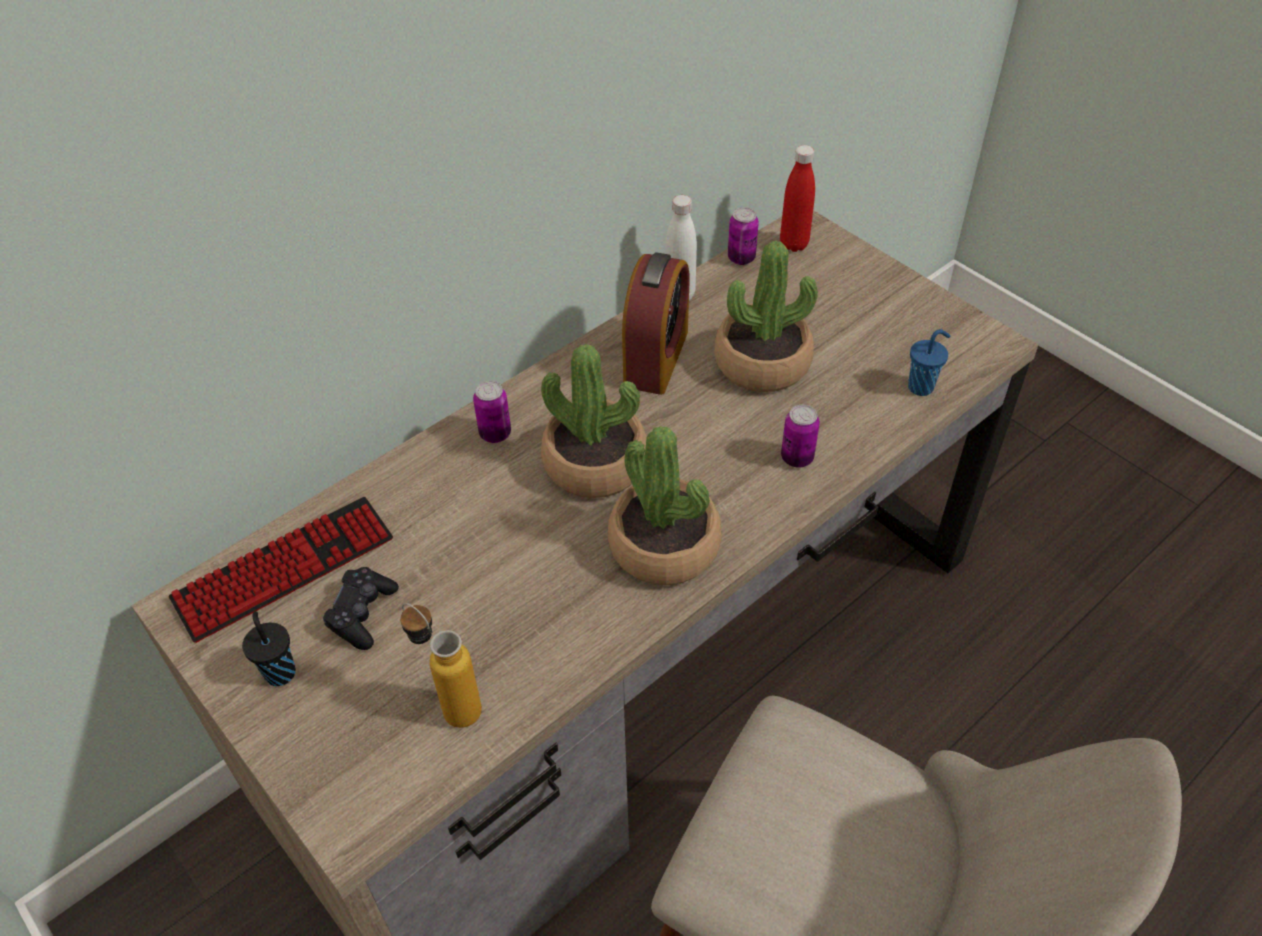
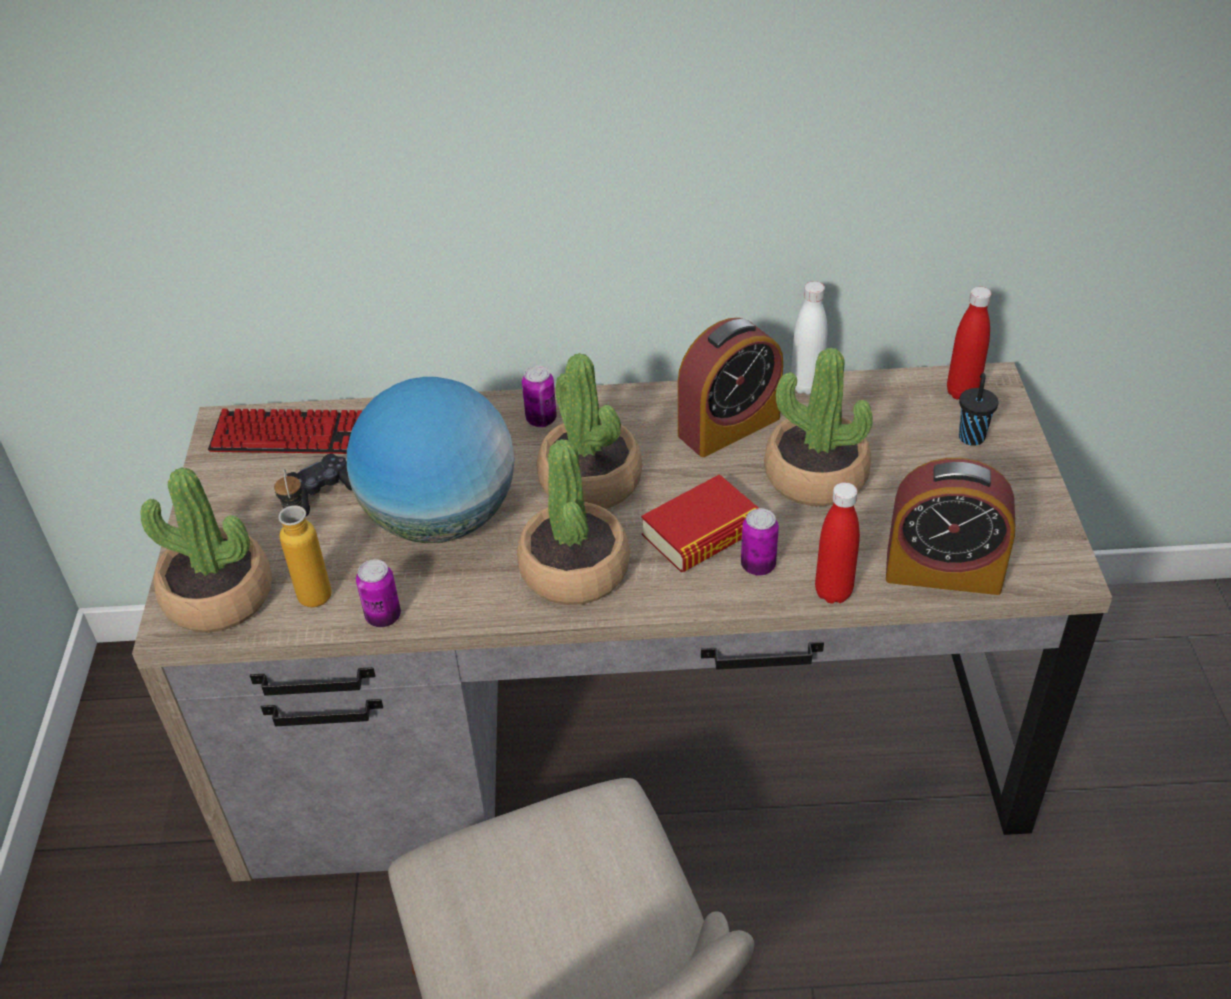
camera: 40 degrees right, 5 degrees down
(279, 671) = (237, 499): black cup -> black cup (971, 436)
(367, 774) = (218, 596): none -> potted plant
(502, 570) = (441, 518): none -> globe
(728, 456) = (702, 533): none -> book
(741, 258) = (897, 382): can -> can (383, 617)
(869, 446) = (833, 592): none -> red bottle
(922, 387) = (943, 571): blue cup -> alarm clock

